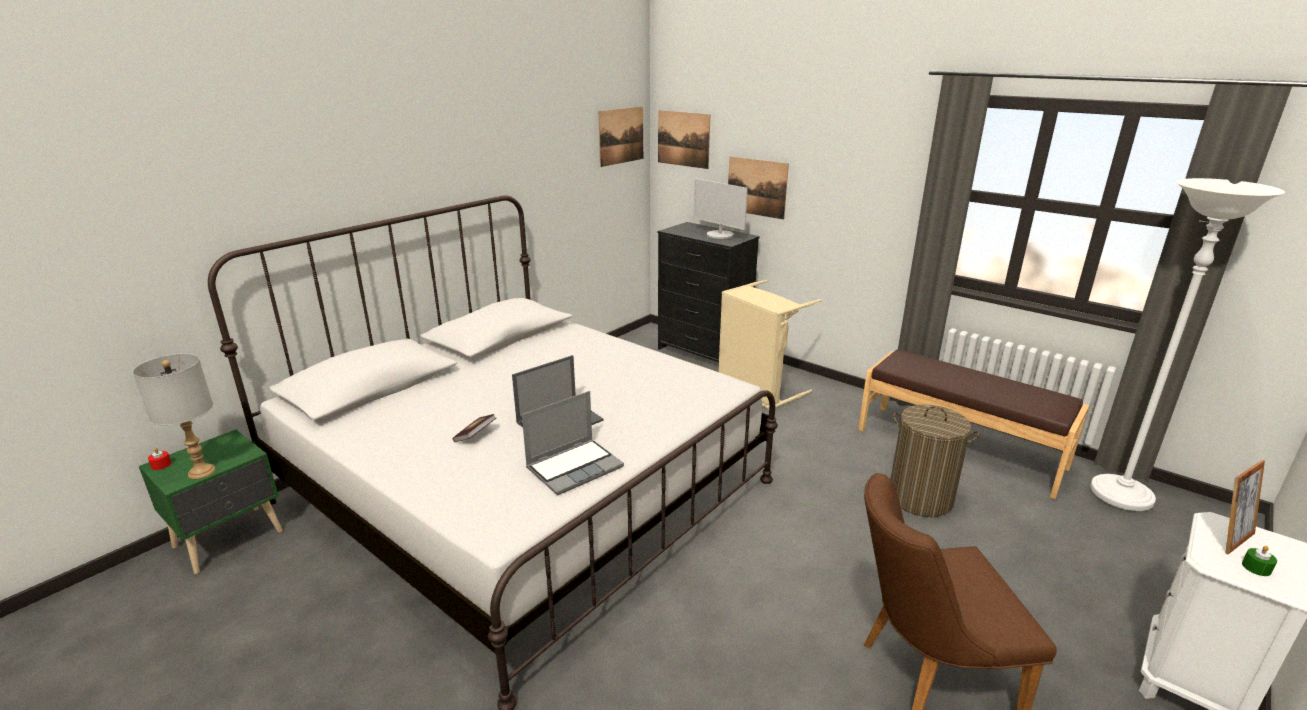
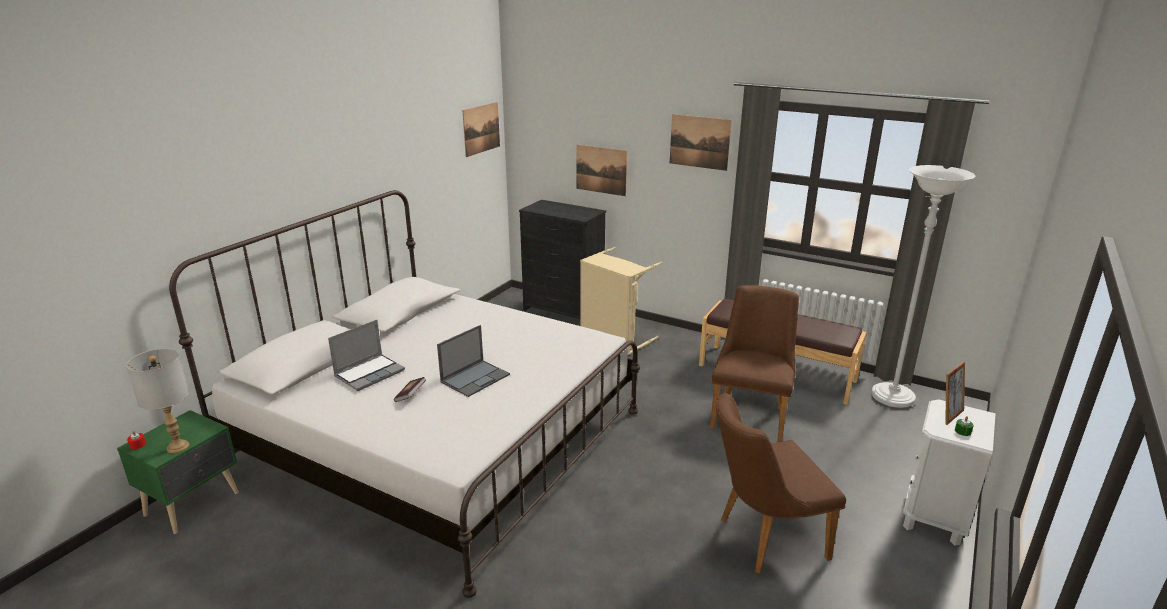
camera: 10 degrees left, 0 degrees up
(575, 467) = (498, 411): laptop -> laptop (370, 373)
(683, 139) = (534, 129): picture -> picture (699, 142)
(720, 235) = (573, 211): monitor -> none
(920, 498) = (750, 414): laundry basket -> brown chair

